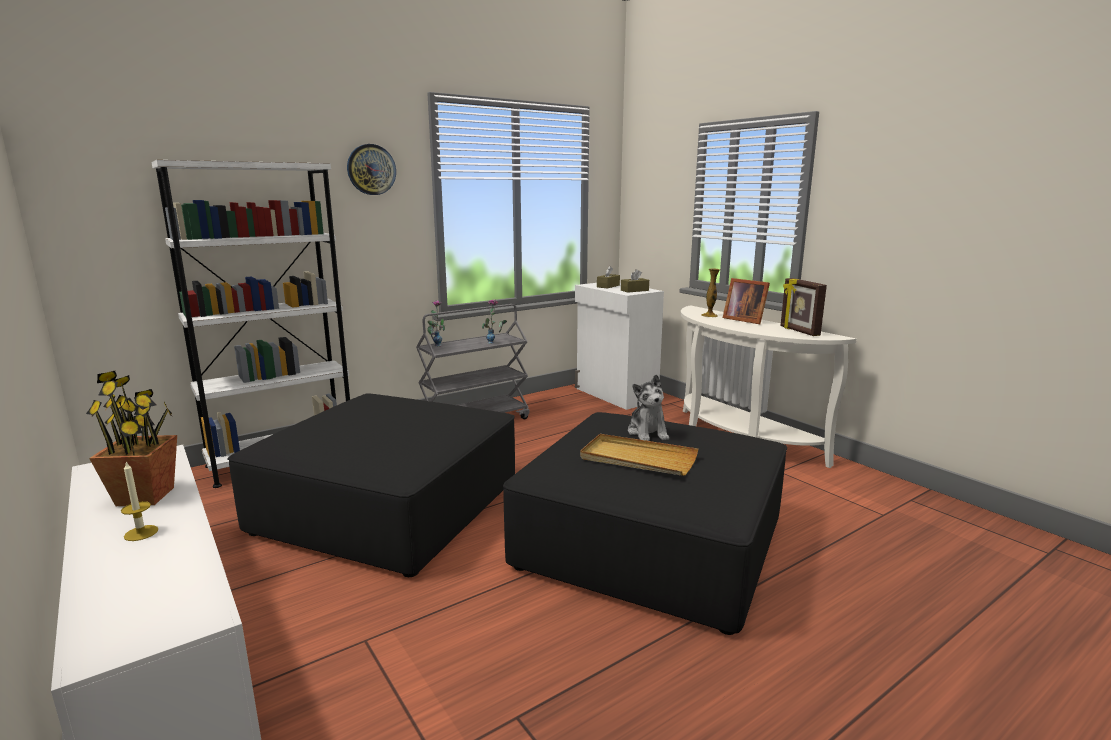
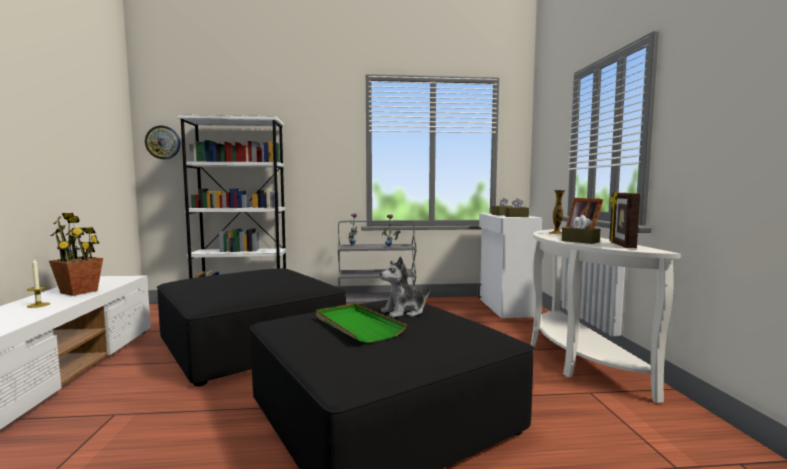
camera: 30 degrees right, 10 degrees down
(371, 169) = (322, 125): wall clock -> wall clock (163, 142)
(638, 459) = (356, 325): beige tray -> green tray
(648, 433) = (404, 312): plush toy -> plush toy turned 45 degrees clockwise
(758, 328) = (580, 241): none -> brown tissue box

